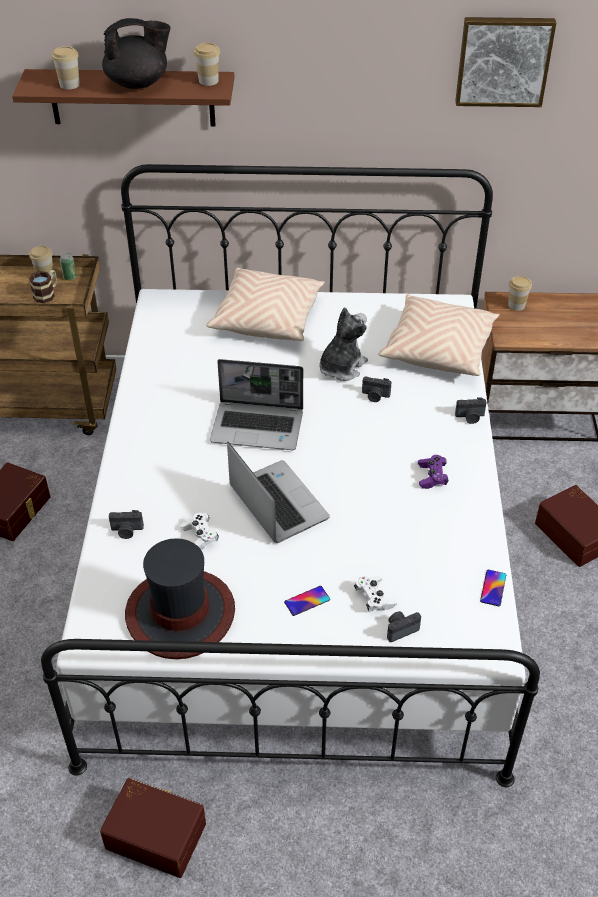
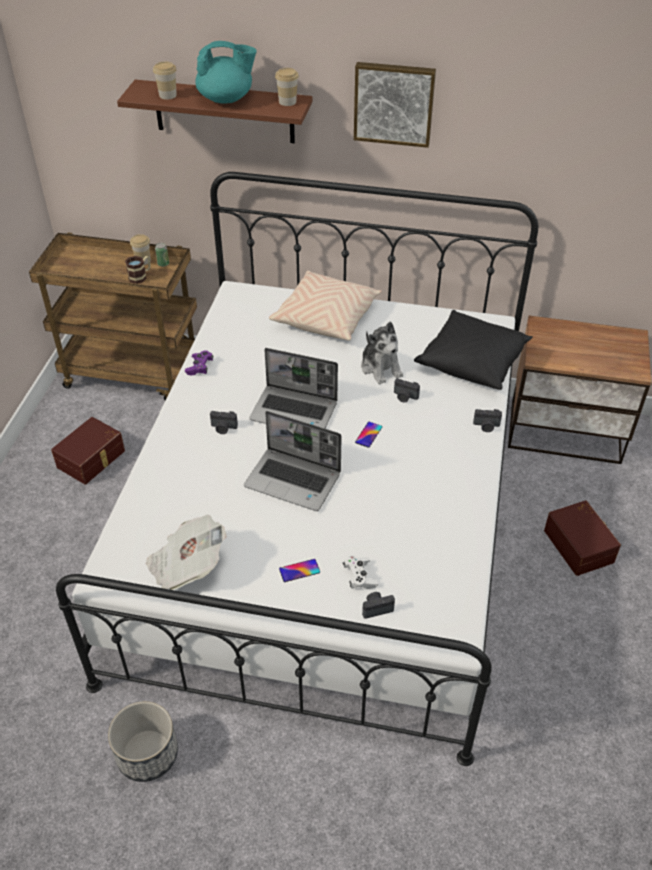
camera: 10 degrees right, 0 degrees up
(127, 531) = (159, 487): camera -> camera (223, 428)
(138, 83) = (226, 99): black teapot -> turquoise teapot
(156, 833) = (147, 754): brown storage box -> planter
(180, 614) = (187, 566): hat -> newspaper
(200, 537) = (220, 501): white game controller -> none
(276, 503) = (294, 480): laptop -> laptop turned 135 degrees clockwise
(341, 367) = (381, 368): plush toy -> plush toy turned 105 degrees clockwise
(432, 477) = (438, 475): purple game controller -> purple game controller (199, 367)
(438, 348) = (472, 361): beige pillow -> black pillow
(493, 588) = (470, 583): phone -> phone (368, 434)
(503, 60) = (555, 104): picture -> picture (394, 103)
(516, 305) = (554, 331): cup -> none

